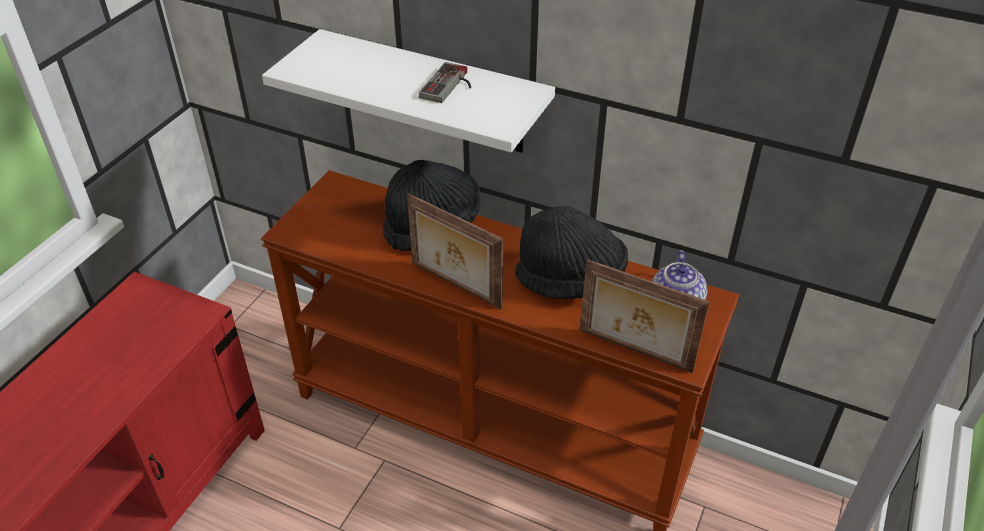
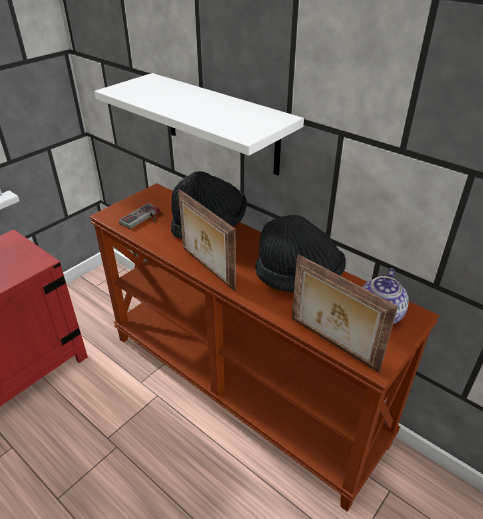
camera: 15 degrees right, 5 degrees down
(450, 86) = (222, 109): game controller -> game controller (143, 219)

